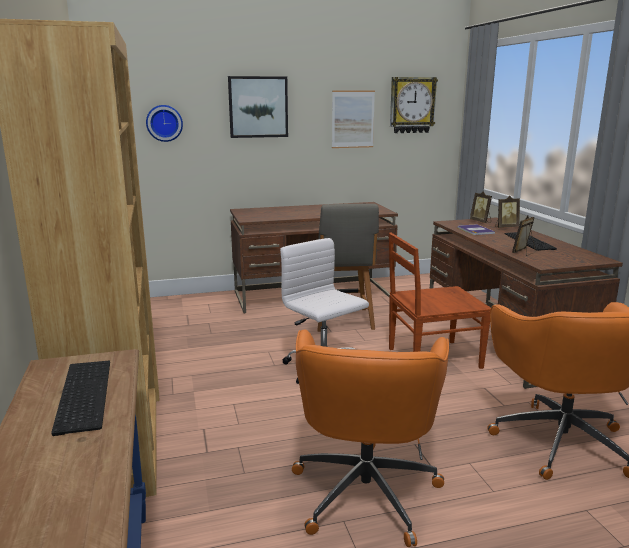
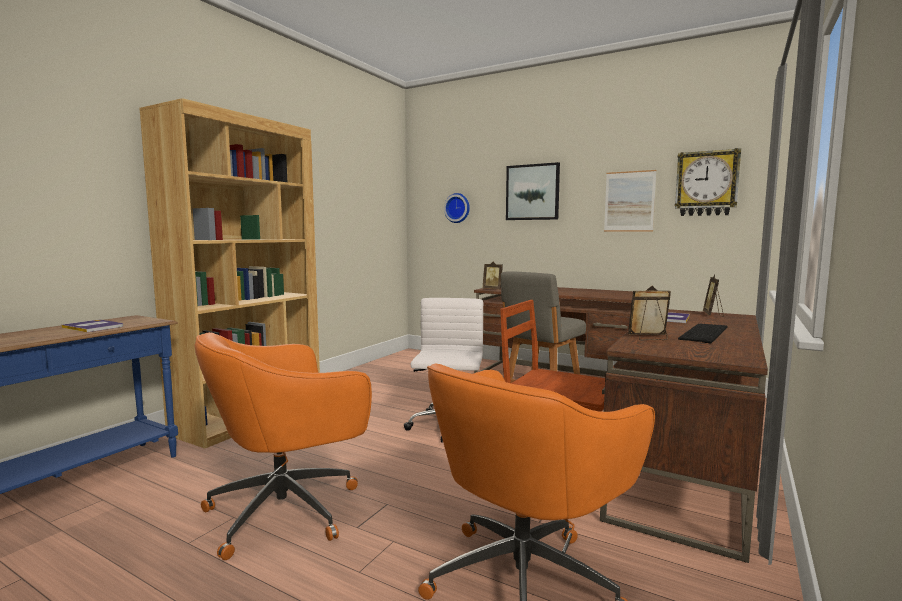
camera: 45 degrees right, 10 degrees down
(81, 394) = (93, 327): keyboard -> book
(505, 227) = (726, 321): picture frame -> picture frame (493, 289)

